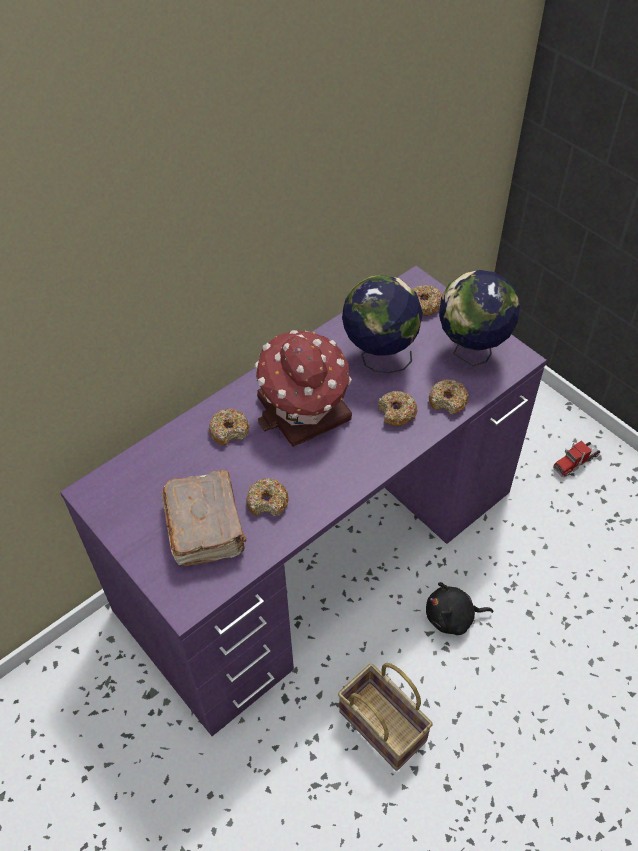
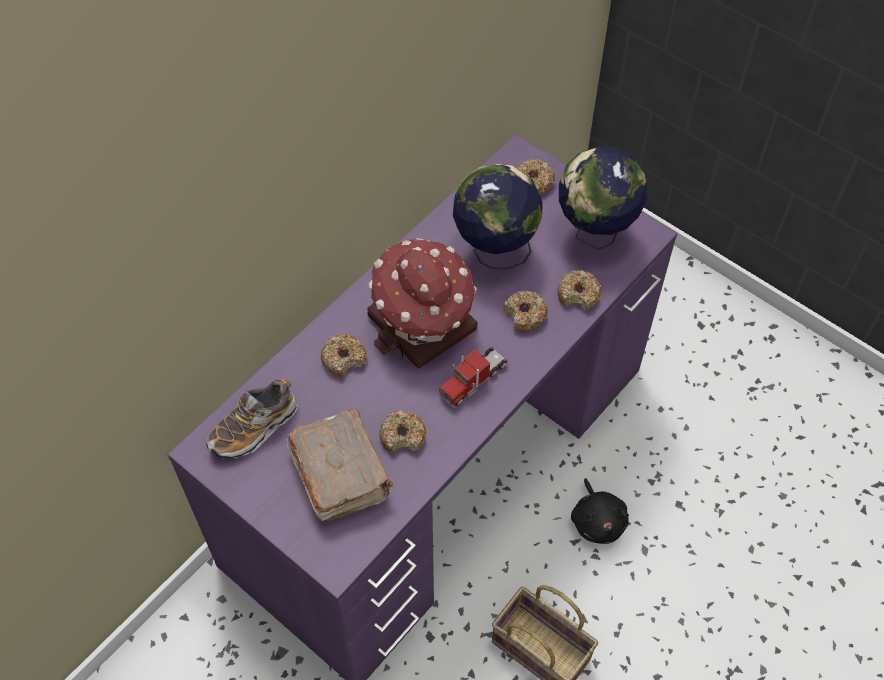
camera: 10 degrees left, 5 degrees up
(139, 479) = (254, 428): none -> shoe
(452, 617) = (597, 520): black plush toy -> black plush toy turned 90 degrees counterclockwise
(575, 461) = (706, 326): toy truck -> toy truck (473, 380)

